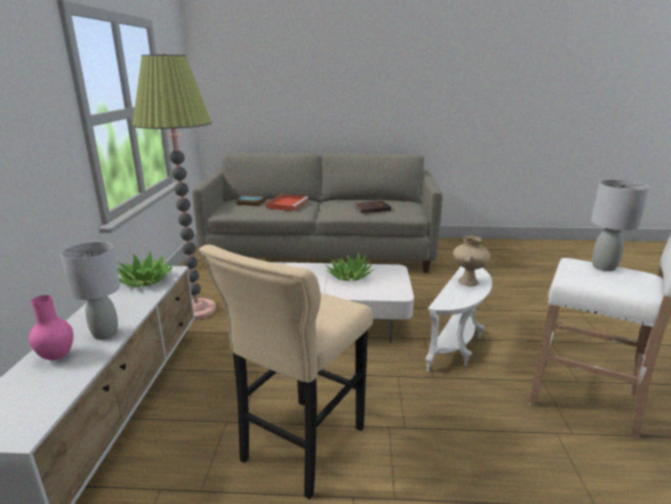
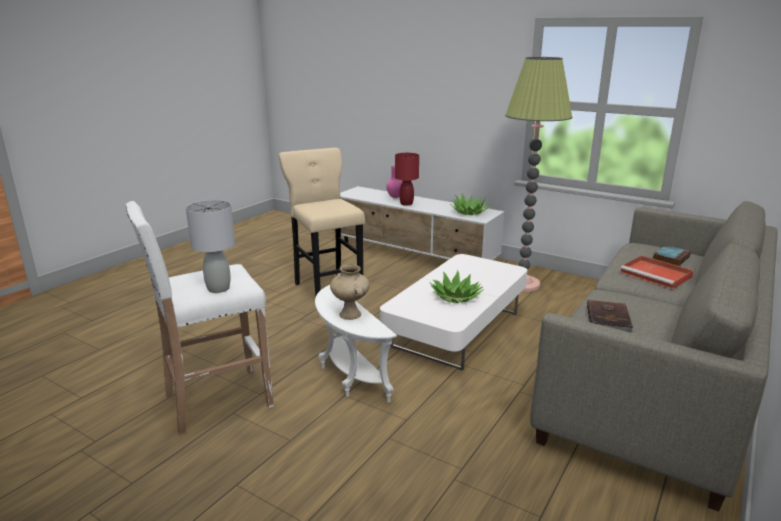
camera: 120 degrees right, 0 degrees up
(105, 333) = (406, 203): grey table lamp -> red table lamp

